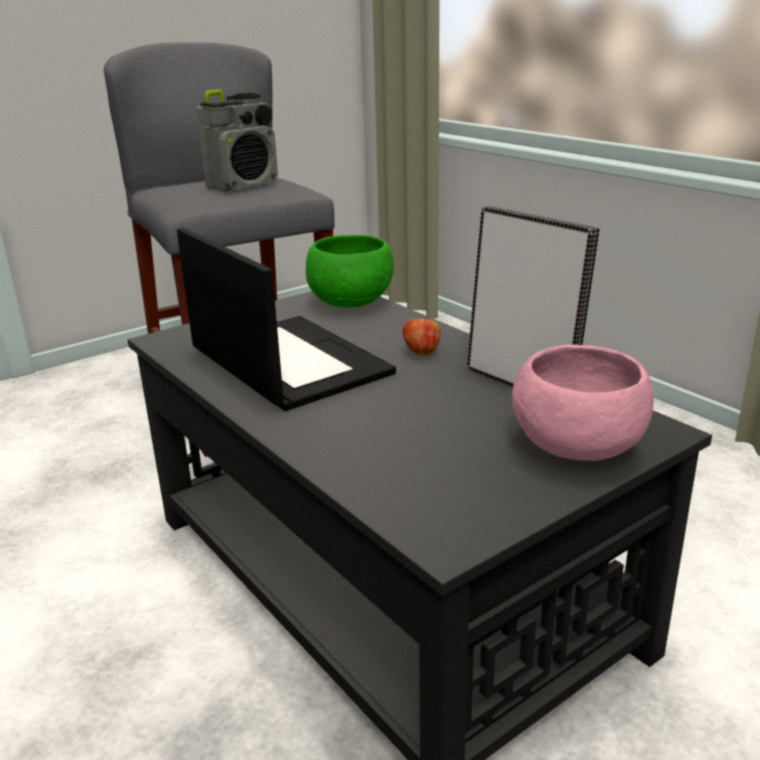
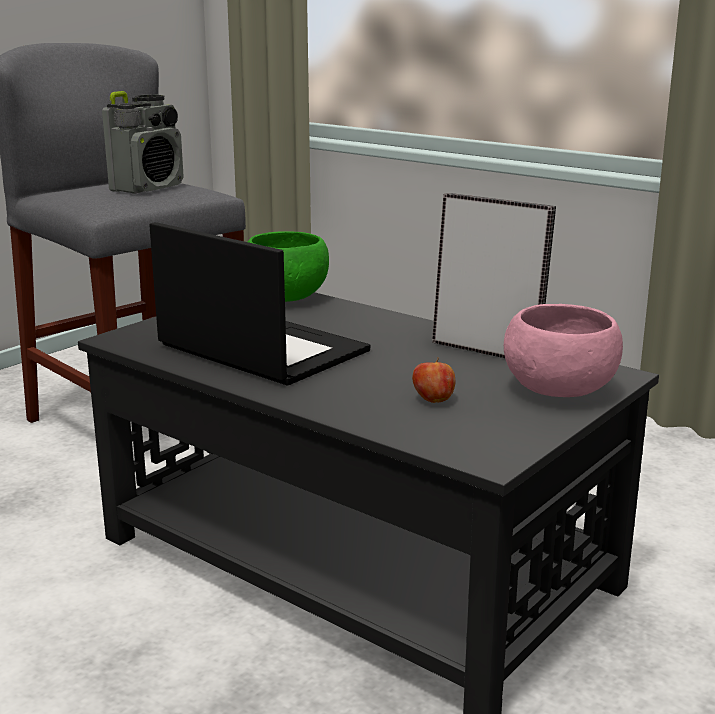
camera: 15 degrees left, 5 degrees down
(421, 352) = (382, 333): apple -> apple (433, 400)

